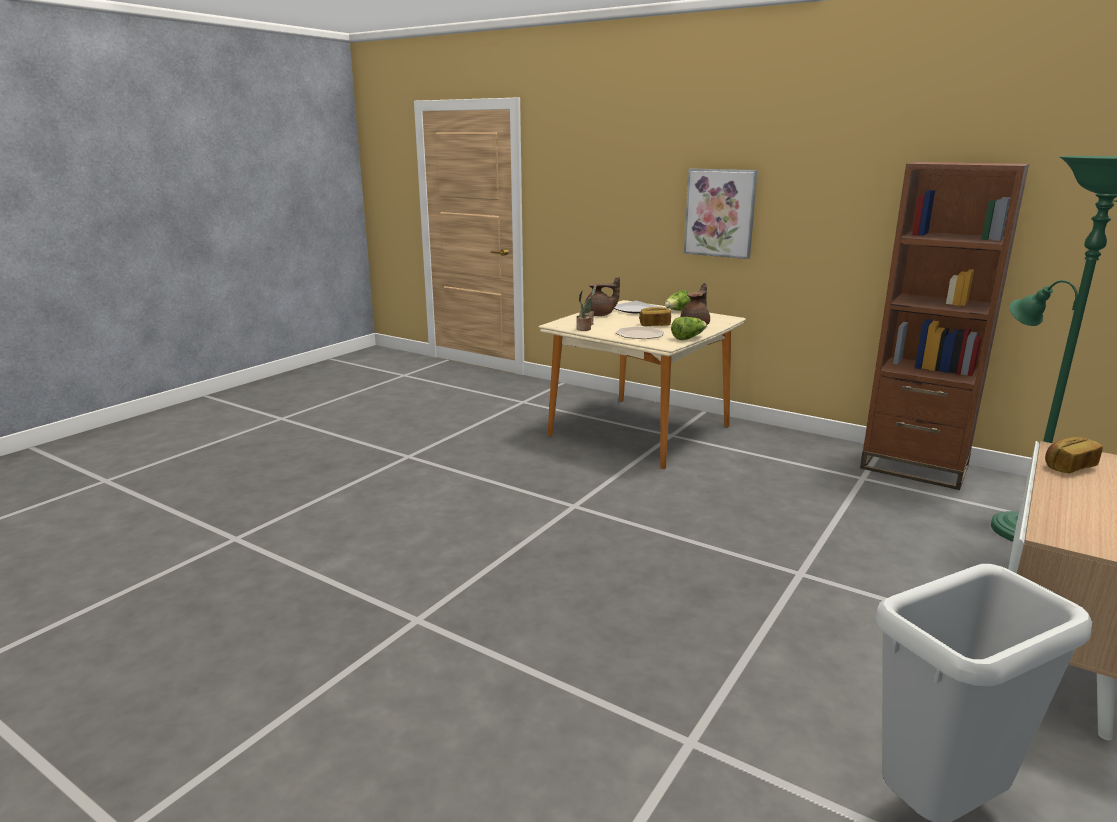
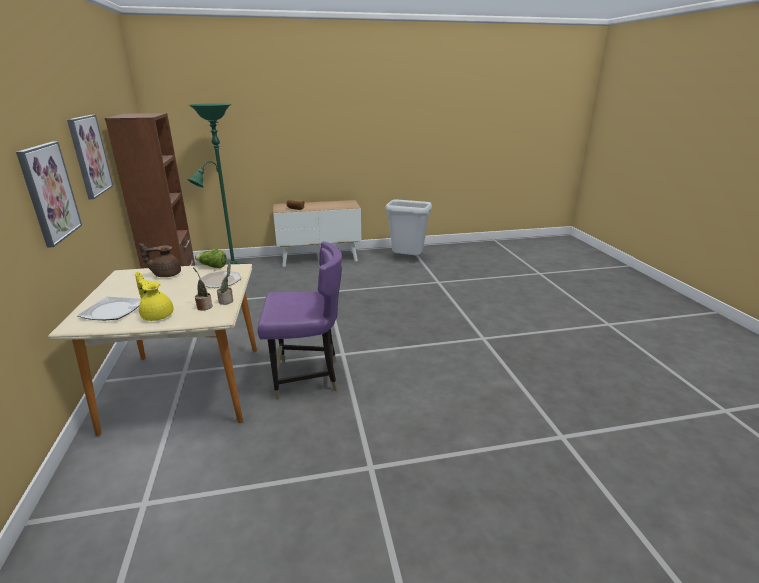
camera: 135 degrees left, 5 degrees up
(563, 474) = (307, 377): none -> purple chair
(600, 315) = (157, 315): brown teapot -> yellow teapot
(655, 325) = (179, 285): bread -> none
(678, 311) = (106, 294): lettuce -> none
(842, 201) = (89, 156): none -> picture

